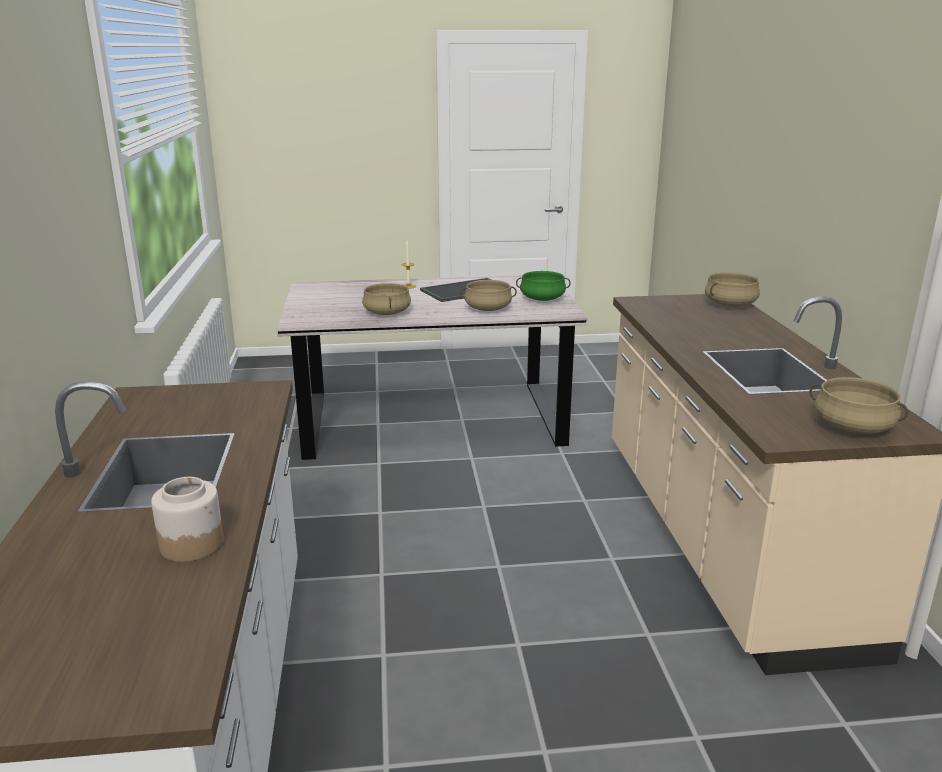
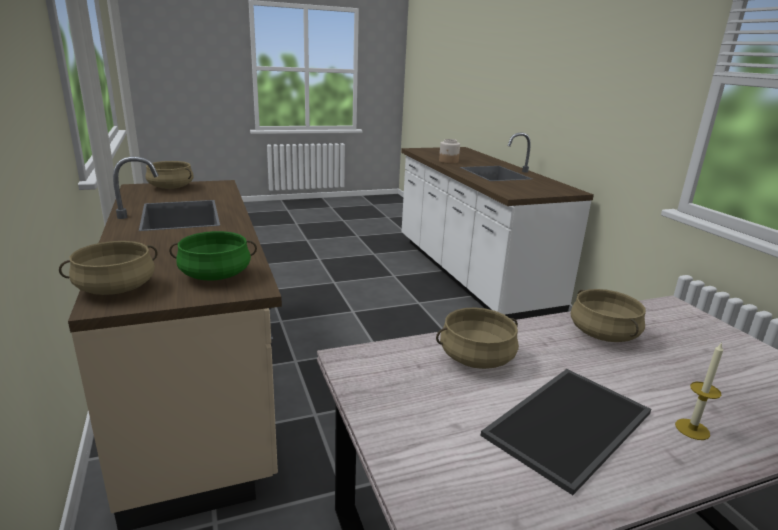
camera: 165 degrees right, 0 degrees up
(542, 299) = (403, 404): green cooking pot -> green cooking pot (216, 275)

